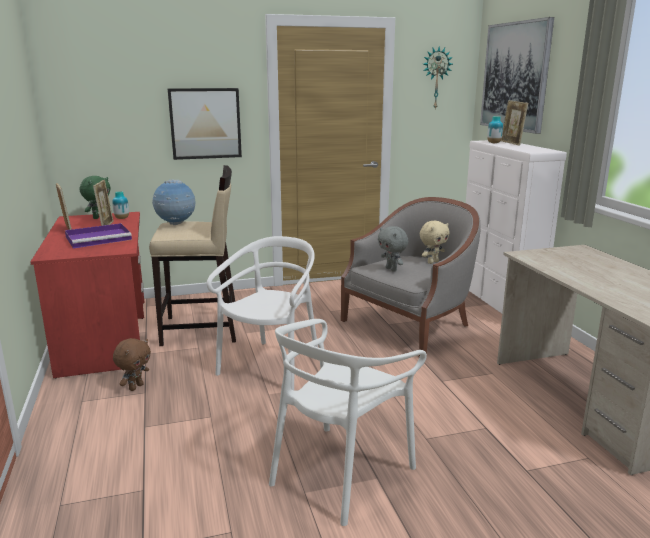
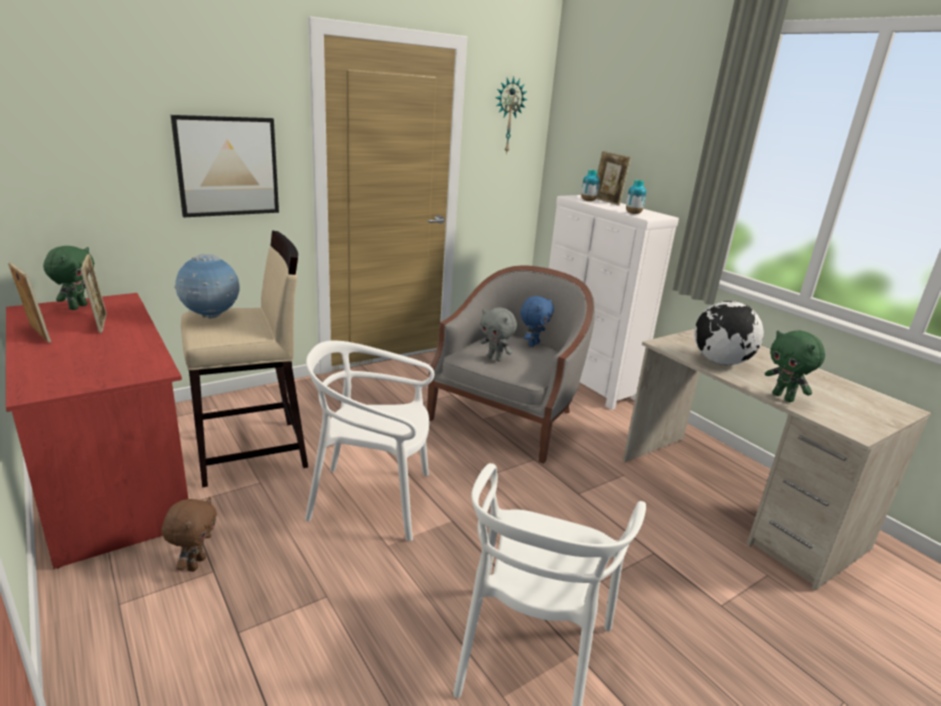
camera: 20 degrees left, 5 degrees up
(100, 238) = (104, 349): purple tray -> none
(122, 218) = (117, 307): vase -> vase (633, 213)
(271, 366) = (372, 499): white chair -> white chair turned 90 degrees counterclockwise
(432, 262) = (533, 344): beige plush toy -> blue plush toy
(515, 76) = (606, 122): picture -> none
(565, 268) = (720, 362): none -> globe
(602, 293) = (783, 397): none -> green plush toy

